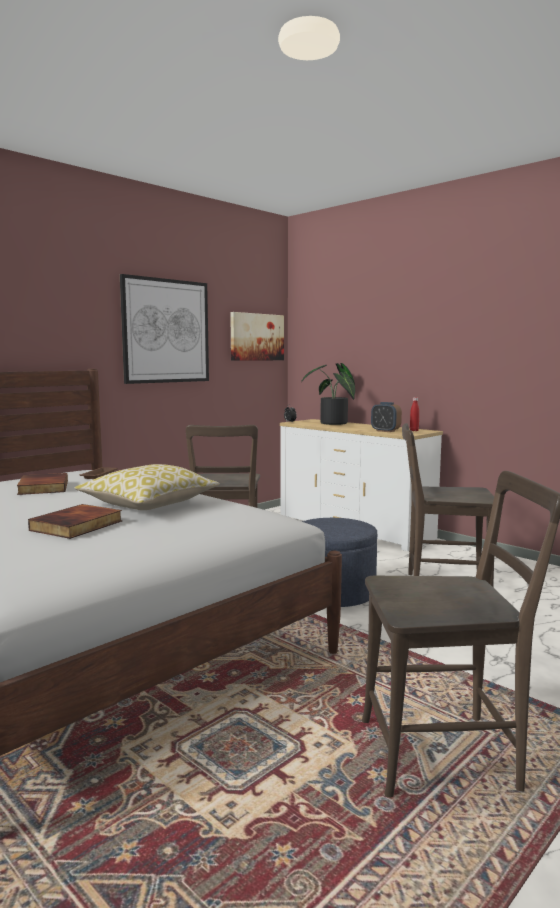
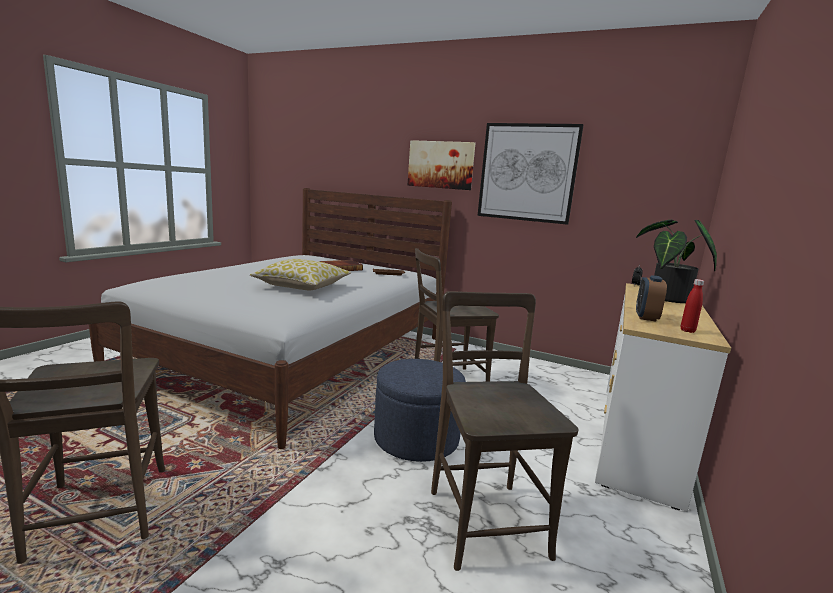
camera: 70 degrees right, 5 degrees up
(77, 526) = (243, 279): book -> none
(256, 337) = (654, 183): picture -> picture (441, 165)

